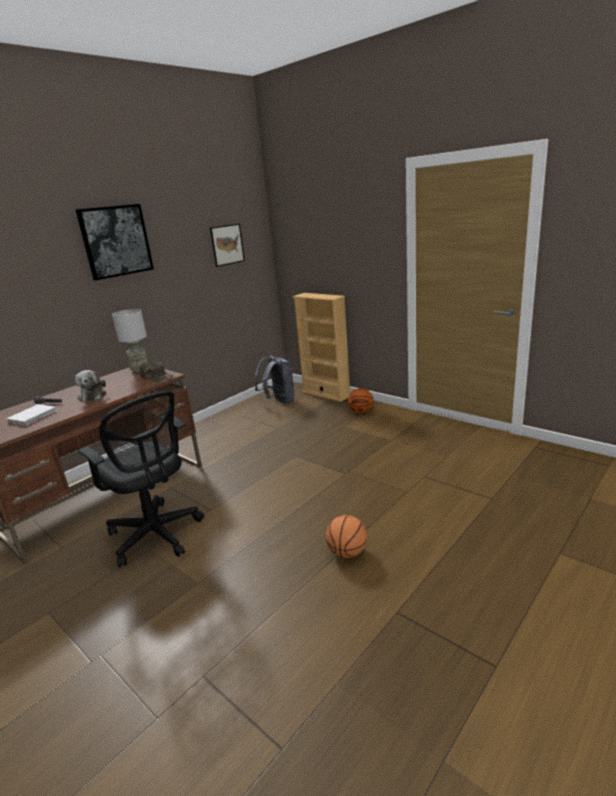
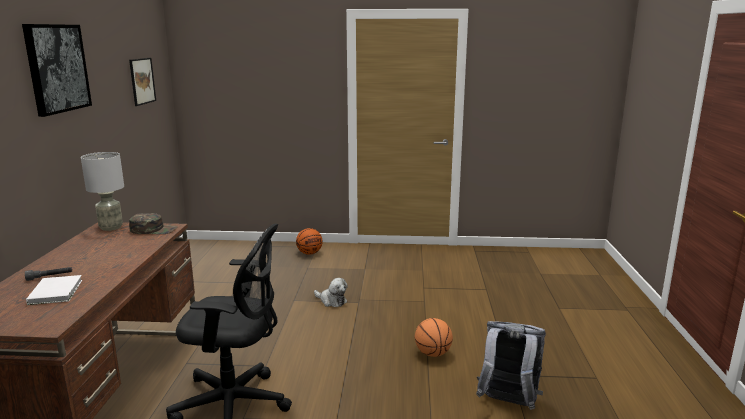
camera: 40 degrees left, 5 degrees down
(93, 395) = (102, 259): plush toy -> plush toy (331, 301)
(279, 401) = (207, 260): grey backpack -> grey backpack (507, 403)
(326, 394) = (252, 244): beige bookcase -> none

